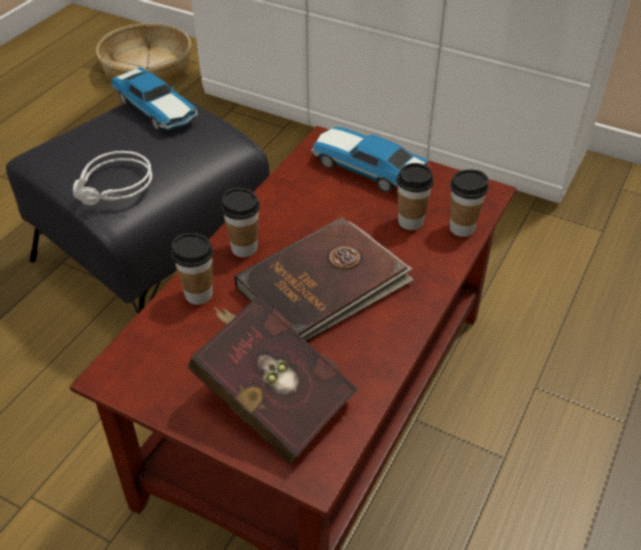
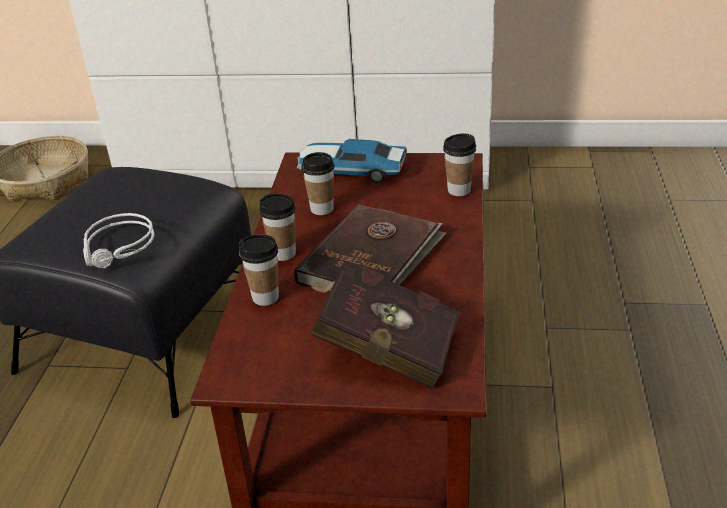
camera: 20 degrees left, 10 degrees down
(157, 110) = (120, 181): toy car -> none
(410, 222) = (414, 197): cup -> cup (322, 209)

